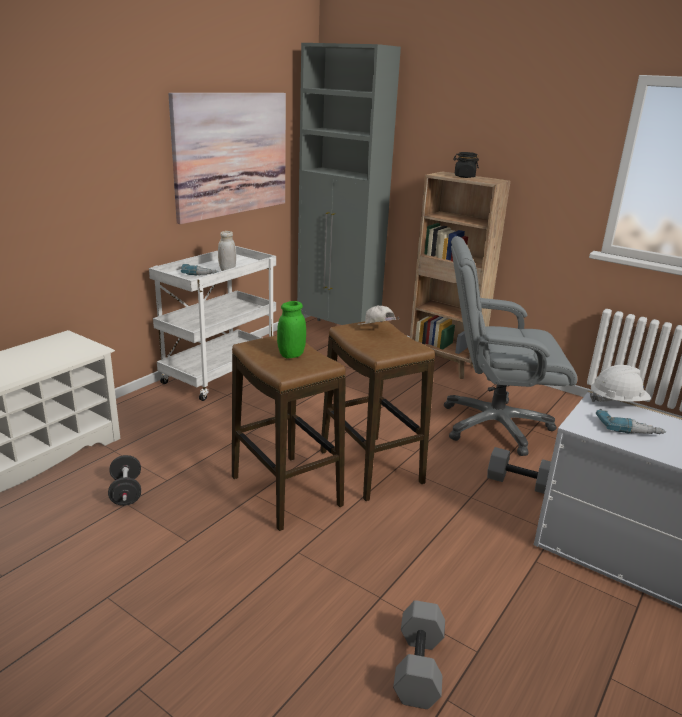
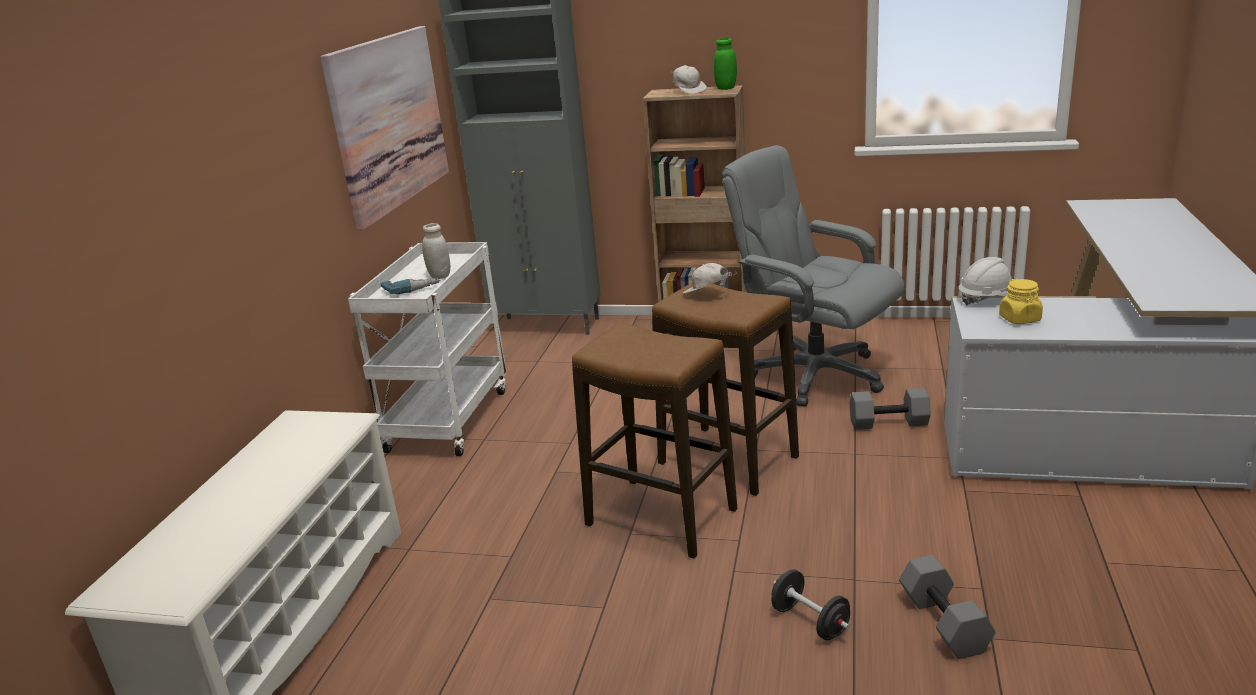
camera: 20 degrees left, 0 degrees up
(126, 492) = (475, 586): black dumbbell -> black dumbbell (810, 621)
(291, 355) = (651, 346): green jar -> green jar (726, 88)
(464, 176) = (689, 91): black jar -> white cap
(493, 425) = (814, 375): grey office chair -> grey office chair turned 60 degrees clockwise
(628, 428) = (1020, 319): power drill -> yellow jar

